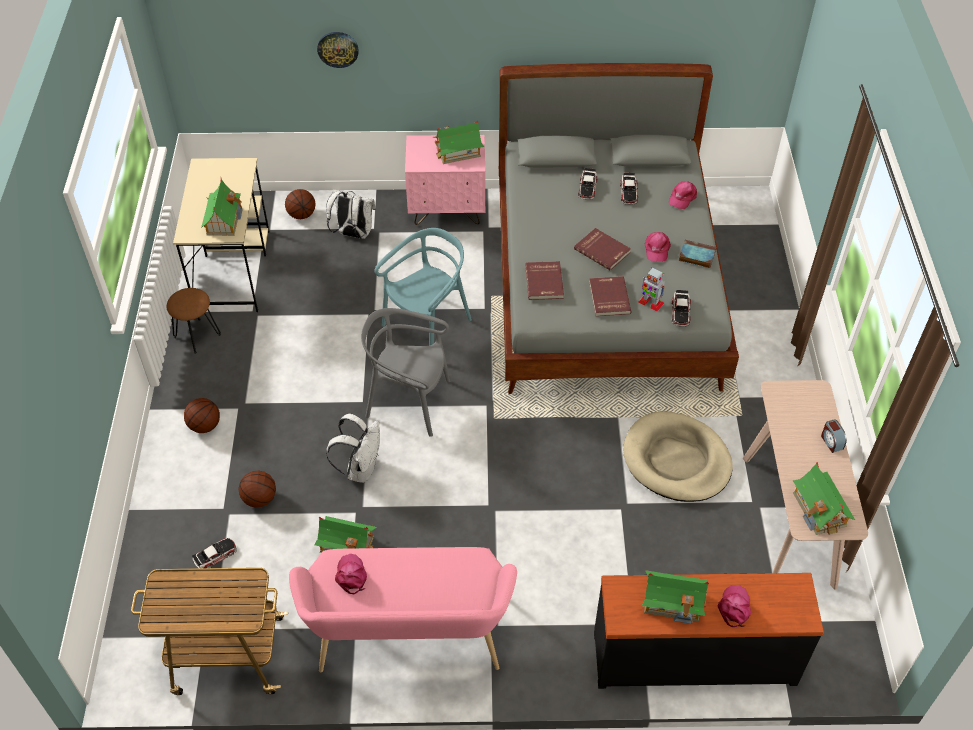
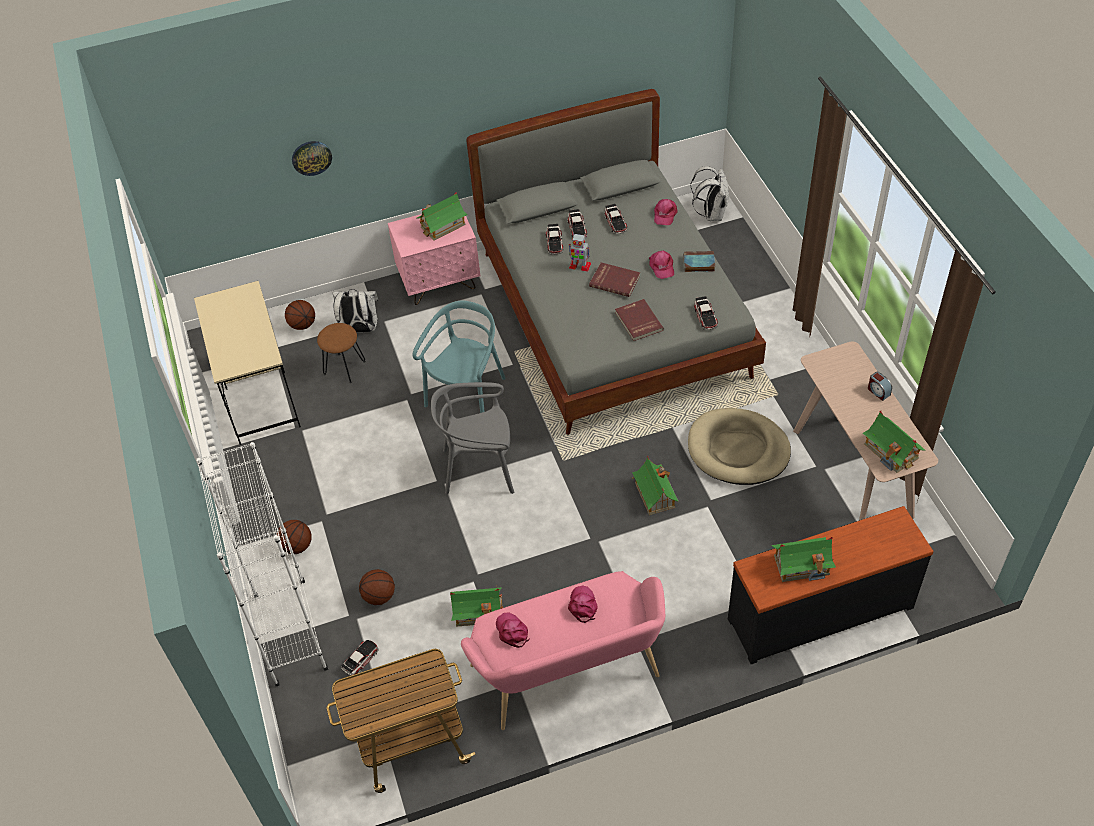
camera: 15 degrees left, 0 degrees up
(162, 508) = (290, 632): none -> white bookcase
(197, 336) = (252, 466): brown stool -> brown stool (345, 368)
(223, 220) = (253, 347): toy house -> toy house (654, 494)
(360, 468) = (461, 541): white backpack -> white backpack (711, 214)
(545, 282) = (576, 323): red book -> none
(558, 196) = (554, 242): none -> toy car
(650, 302) = (676, 315): toy robot -> toy robot (579, 265)
(734, 607) = (854, 554): pink cap -> pink cap (583, 605)

